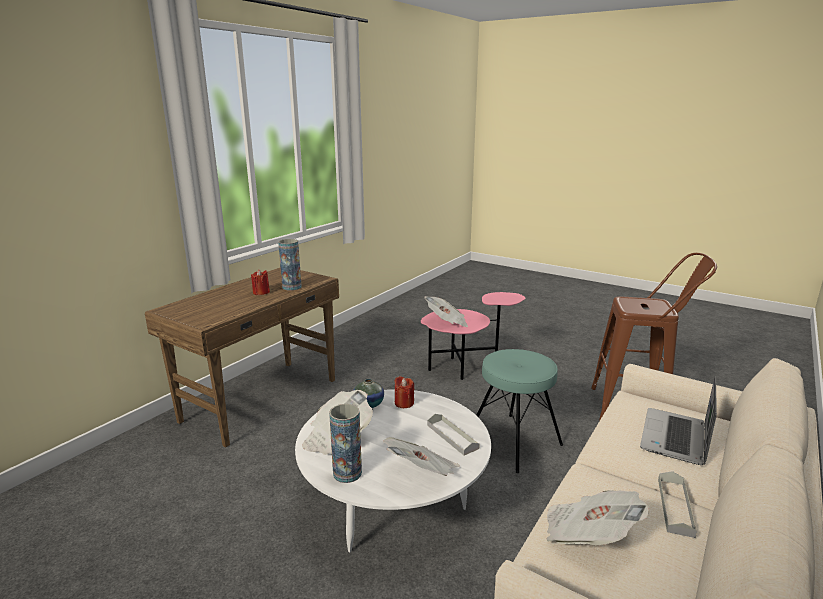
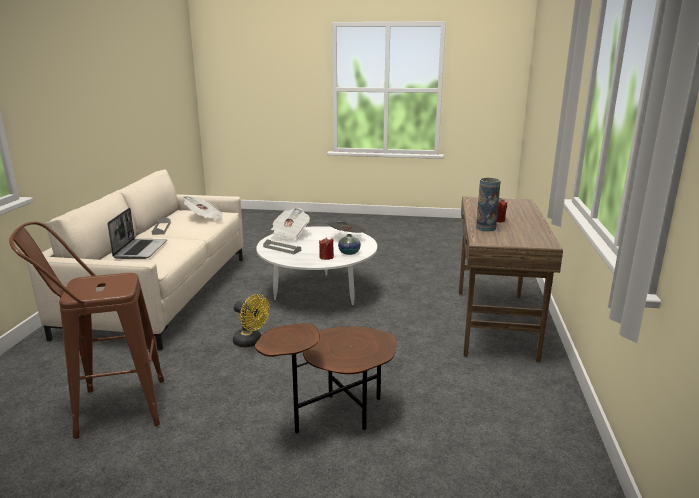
camera: 155 degrees right, 0 degrees up
(347, 473) = (326, 230): vase -> none
(447, 322) = (357, 338): newspaper -> none
(466, 367) = (335, 417): pink side table -> brown side table
(513, 442) = (251, 342): turquoise stool -> yellow fan

